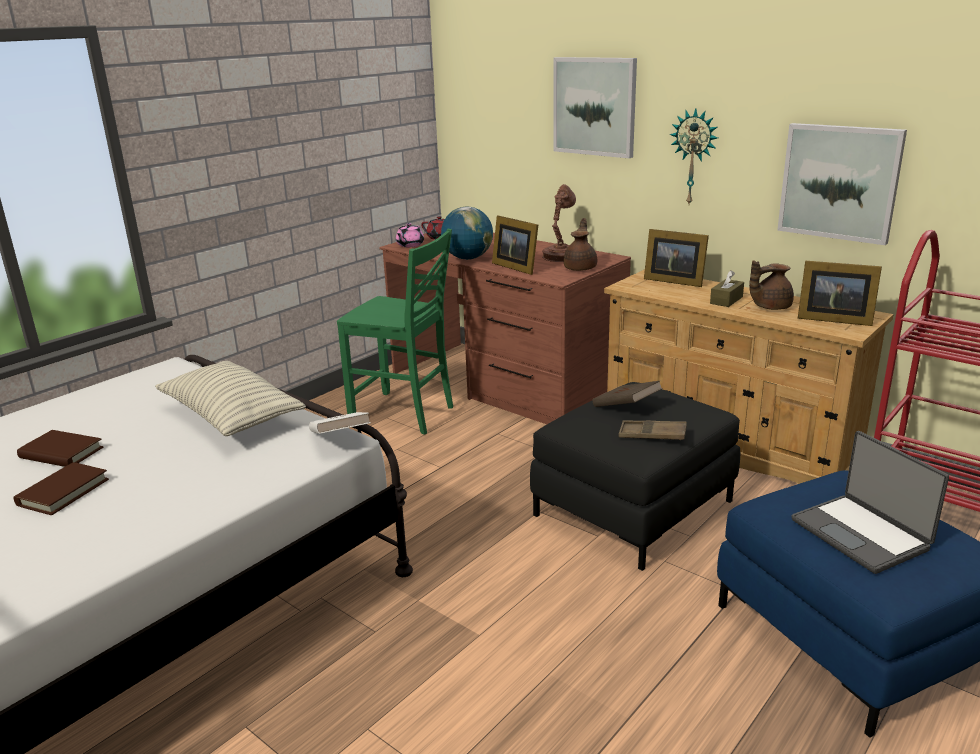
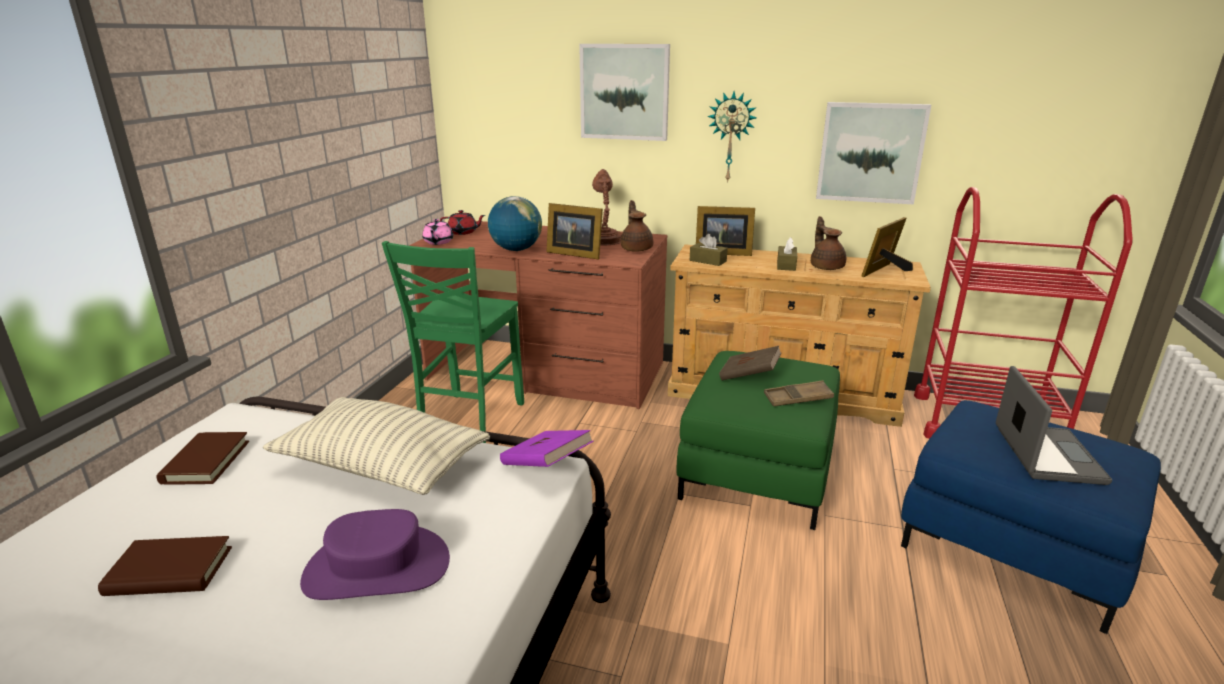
camera: 25 degrees left, 0 degrees up
(63, 492) = (224, 632): brown book -> brown book (206, 462)
(172, 478) = (377, 568): none -> purple hat
(340, 438) = (546, 466): white book -> purple book
(404, 414) = (469, 420): green chair -> green chair turned 105 degrees clockwise
(634, 508) = (758, 470): black ottoman -> green ottoman
(647, 287) = (708, 261): none -> brown tissue box
(769, 307) = (826, 267): brown teapot -> brown teapot turned 120 degrees clockwise
(832, 319) = (884, 271): picture frame -> picture frame turned 135 degrees clockwise
(861, 534) = (1045, 455): laptop -> laptop turned 120 degrees counterclockwise

